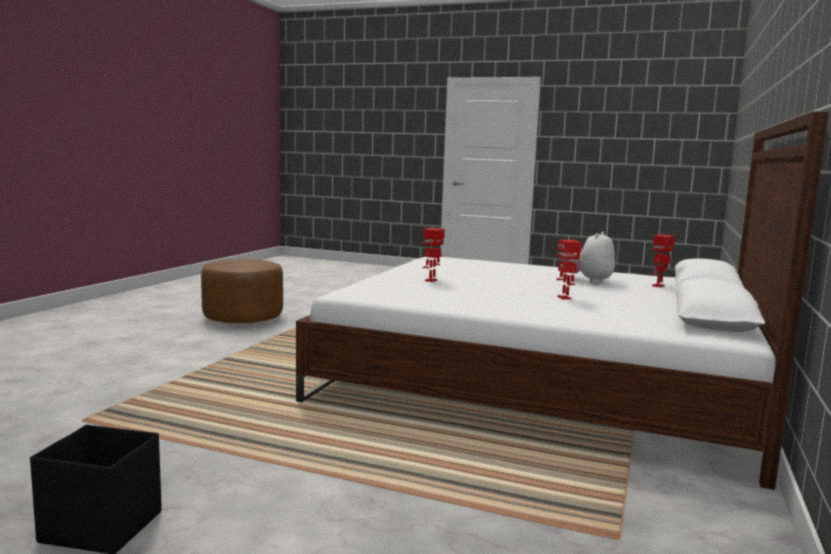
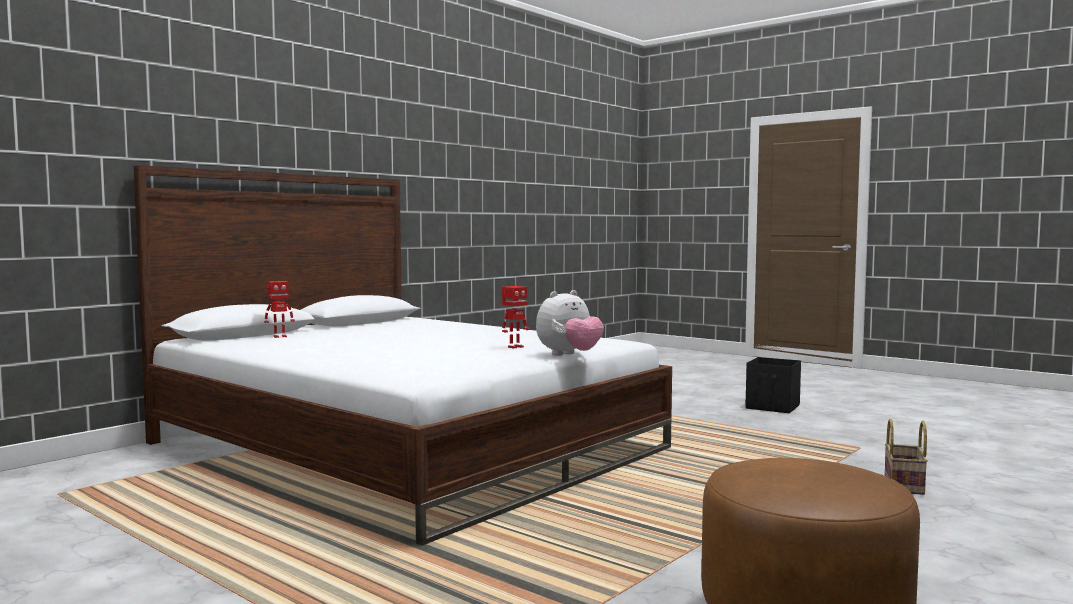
camera: 160 degrees left, 5 degrees down
(103, 378) = (905, 485): none -> basket
(564, 298) = (427, 331): toy robot -> none
(588, 281) = (330, 343): plush toy -> plush toy (569, 355)

